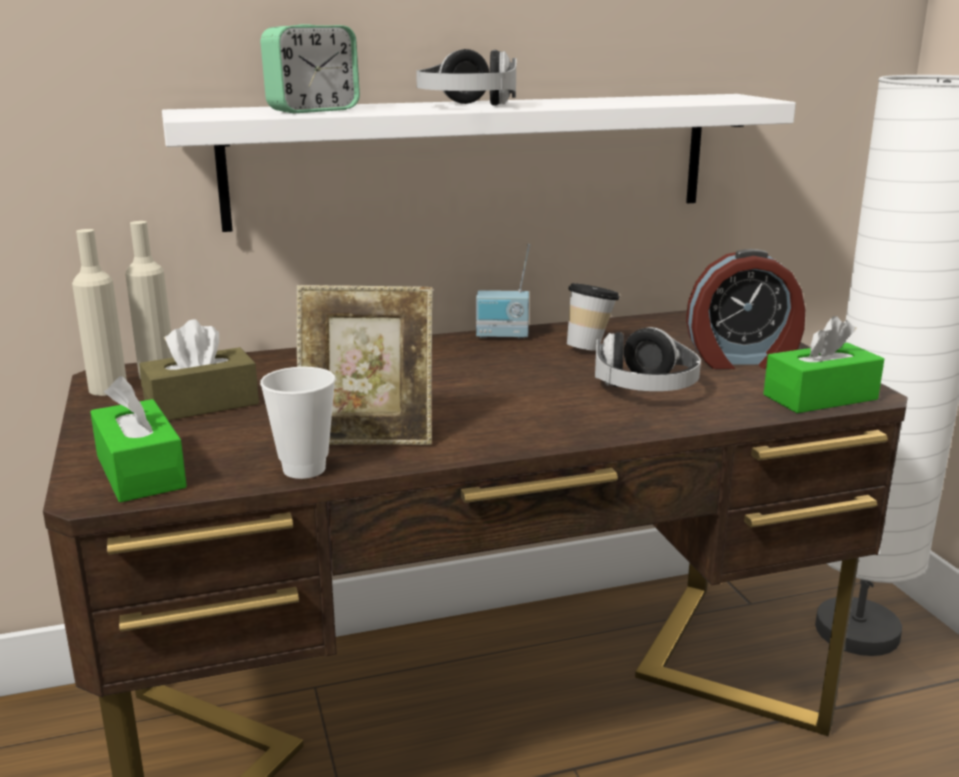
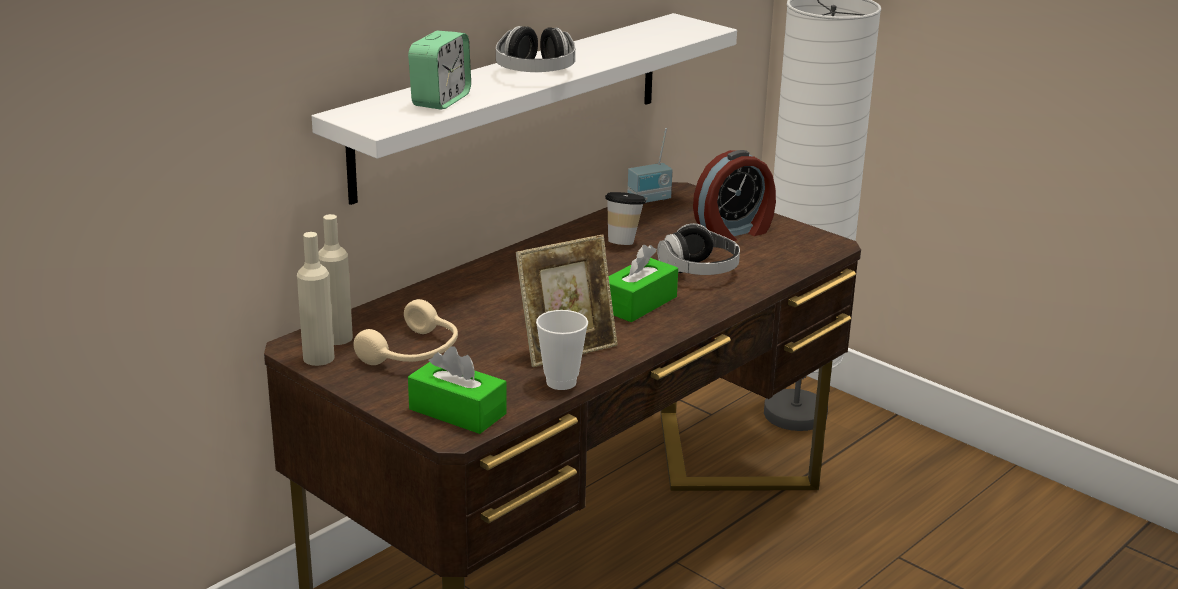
camera: 30 degrees left, 5 degrees up
(202, 404) = (414, 353): brown tissue box -> beige headphones
(502, 336) = (548, 243): radio -> radio (650, 200)
(820, 397) = (808, 253): green tissue box -> green tissue box (638, 303)

